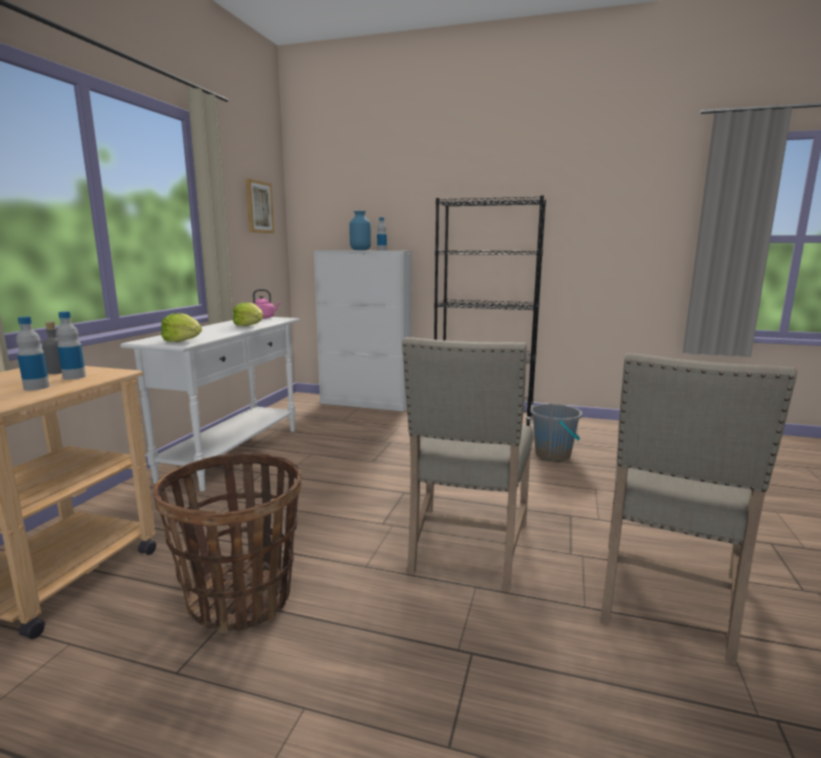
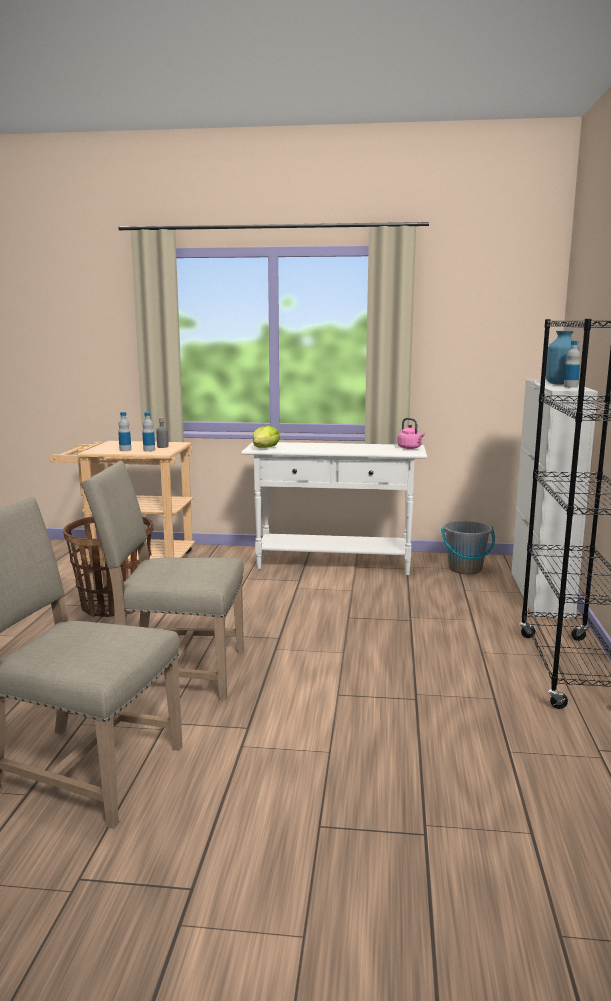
camera: 80 degrees right, 0 degrees up
(249, 325) = (354, 450): lettuce -> none
(258, 207) = (495, 326): picture -> none
(553, 455) = (440, 725): grey bucket -> grey bucket (465, 569)

